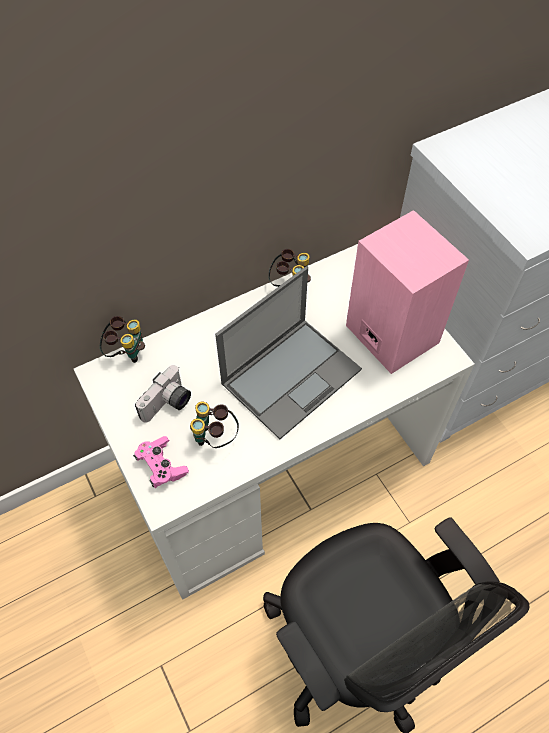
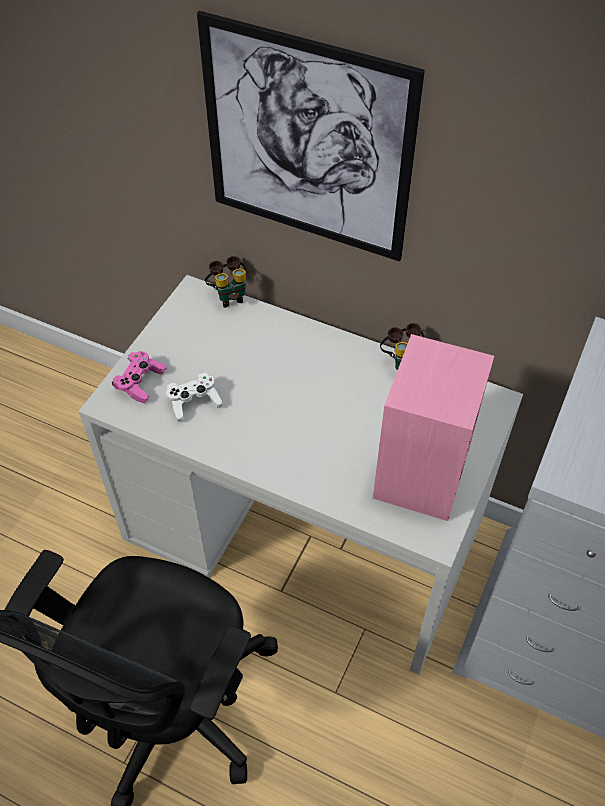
camera: 55 degrees right, 5 degrees down
(161, 168) = (307, 143): none -> picture
(168, 404) = (201, 352): camera -> none
(215, 438) = (194, 402): binoculars -> white game controller
(292, 375) = (303, 421): laptop -> none

